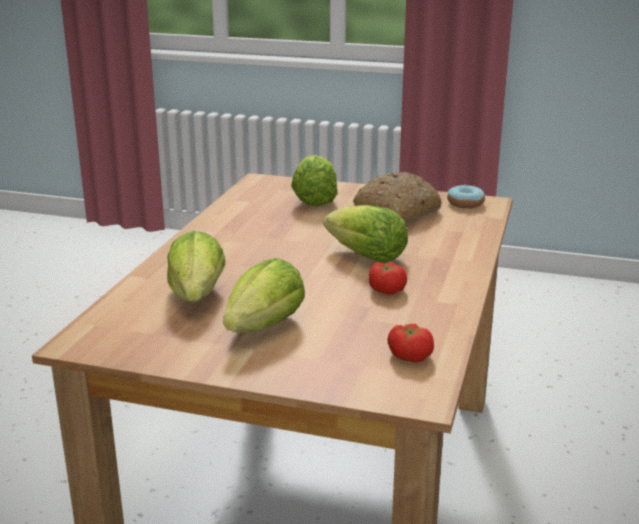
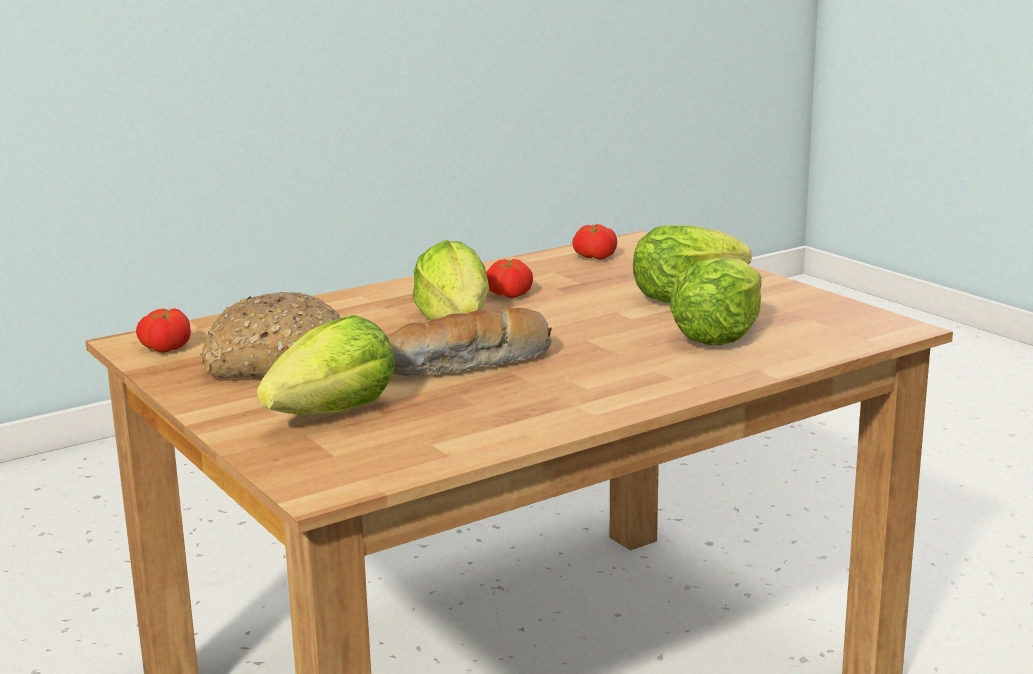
camera: 140 degrees left, 5 degrees down
(306, 235) = (467, 365): none -> bread
(465, 203) = (165, 348): donut -> tomato

